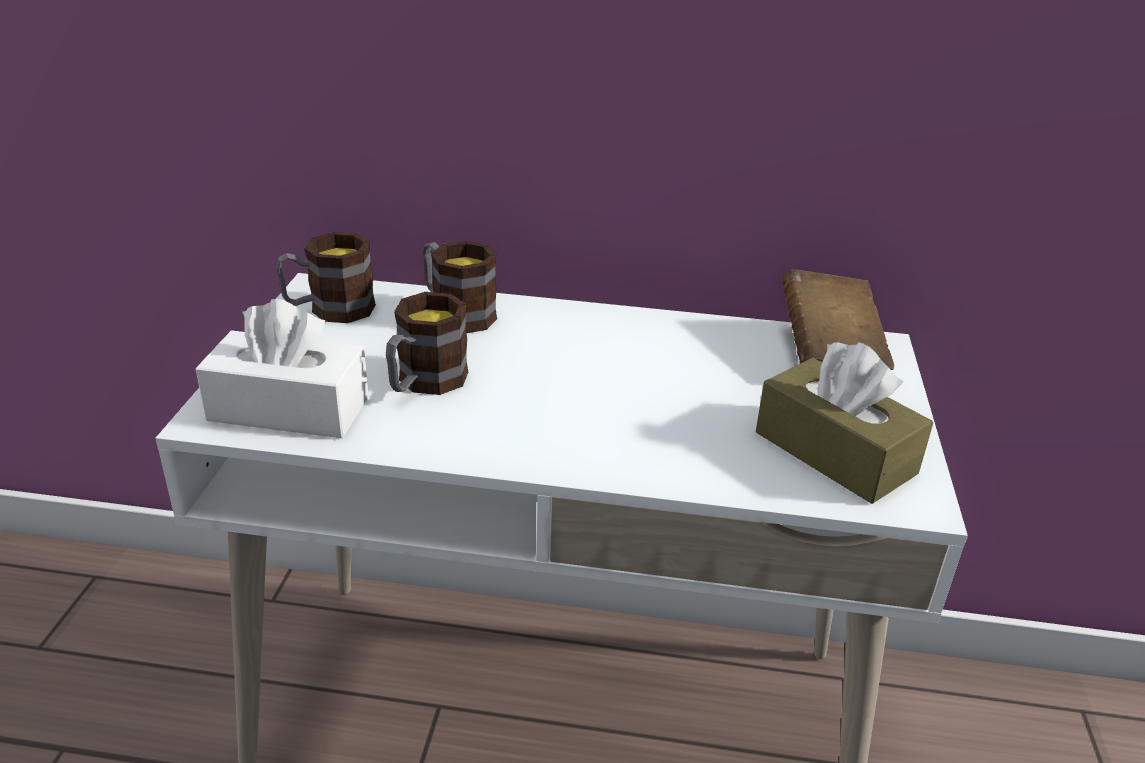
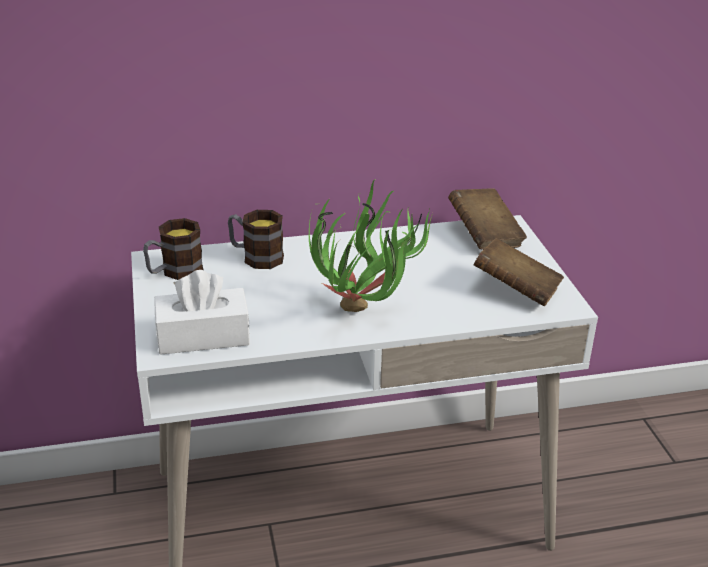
camera: 20 degrees left, 0 degrees up
(424, 383) = (271, 303): mug -> none
(552, 437) = (366, 317): none -> potted plant
(834, 453) = (516, 290): brown tissue box -> brown book

